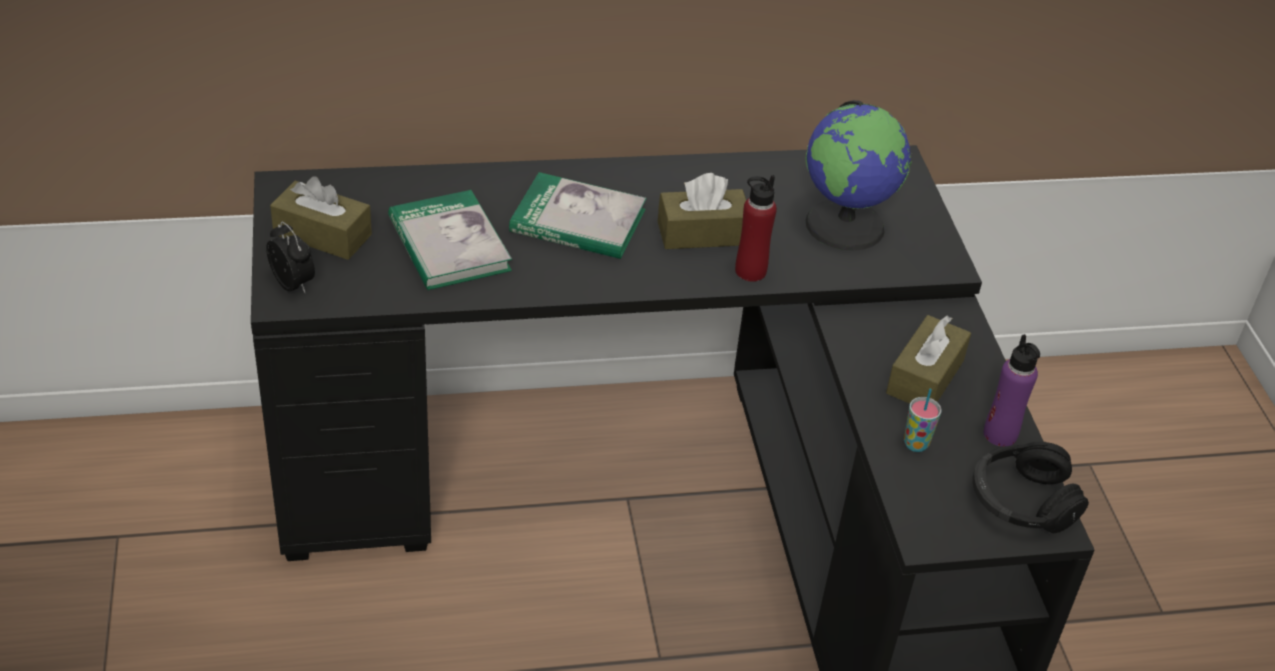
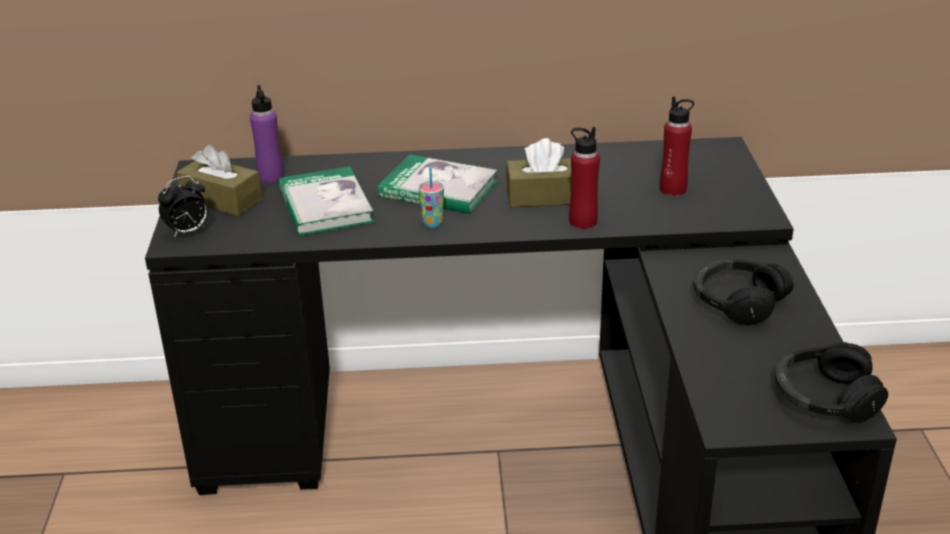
camera: 10 degrees right, 10 degrees down
(294, 284) = (188, 232): alarm clock -> alarm clock turned 90 degrees clockwise
(846, 224) = (673, 189): globe -> red bottle
(915, 444) = (724, 352): cup -> cup (432, 223)
(925, 377) = (737, 302): brown tissue box -> black headphones
(1000, 434) = (806, 345): purple bottle -> purple bottle (270, 176)

